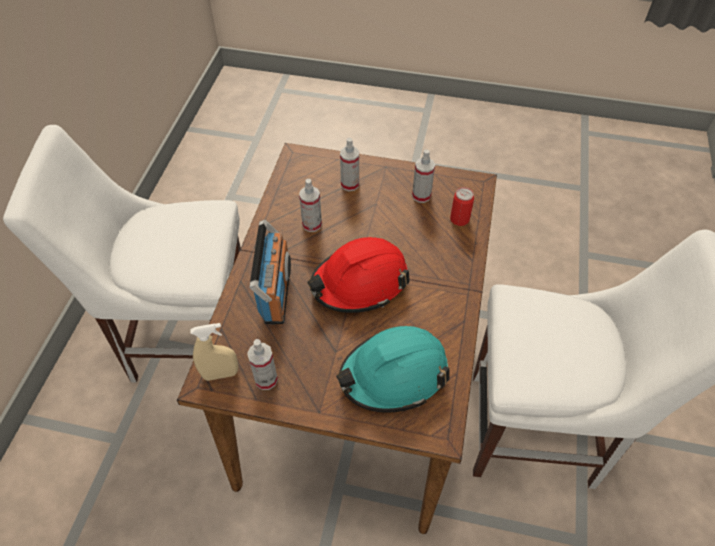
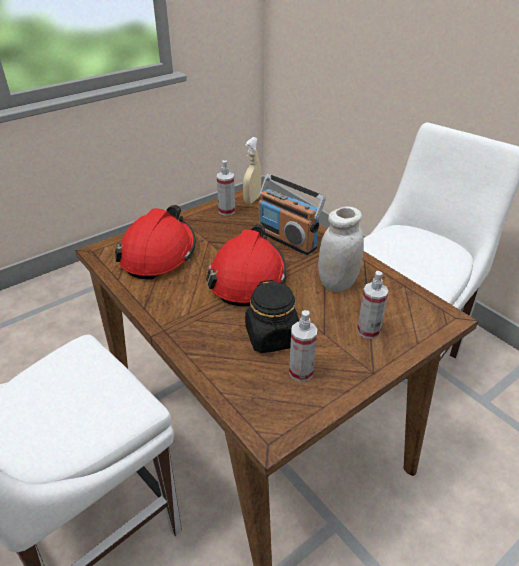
camera: 130 degrees right, 15 degrees down
(312, 224) = (337, 283): spray bottle -> white jar
(393, 374) = (159, 254): turquoise hard hat -> red hard hat
(408, 226) = (272, 337): none -> black jar
(459, 219) = (239, 379): can -> none

